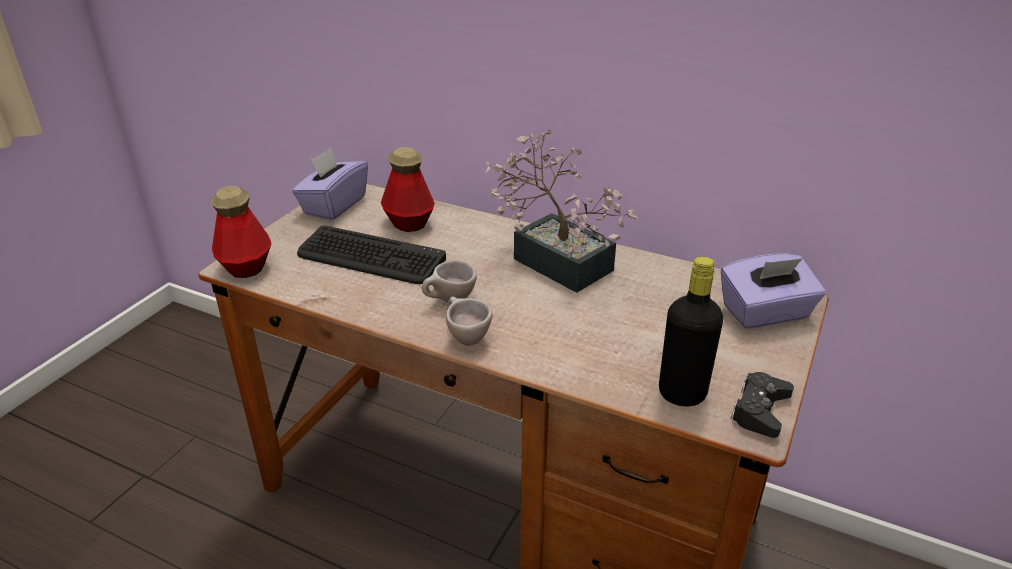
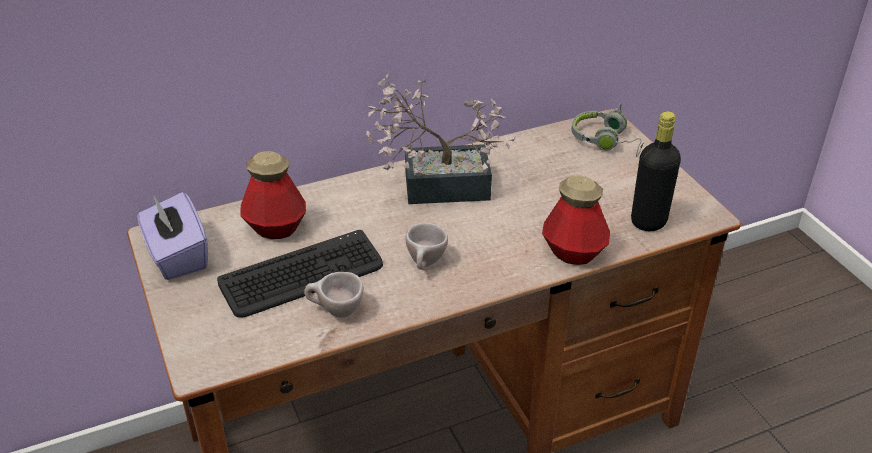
camera: 50 degrees left, 5 degrees up
(246, 267) = (213, 358): bottle -> bottle (573, 252)
(465, 337) = (482, 281): beige cup -> beige cup (335, 312)
(760, 410) = (693, 203): black game controller -> none
(765, 313) = (607, 141): purple tissue box -> grey headphones

